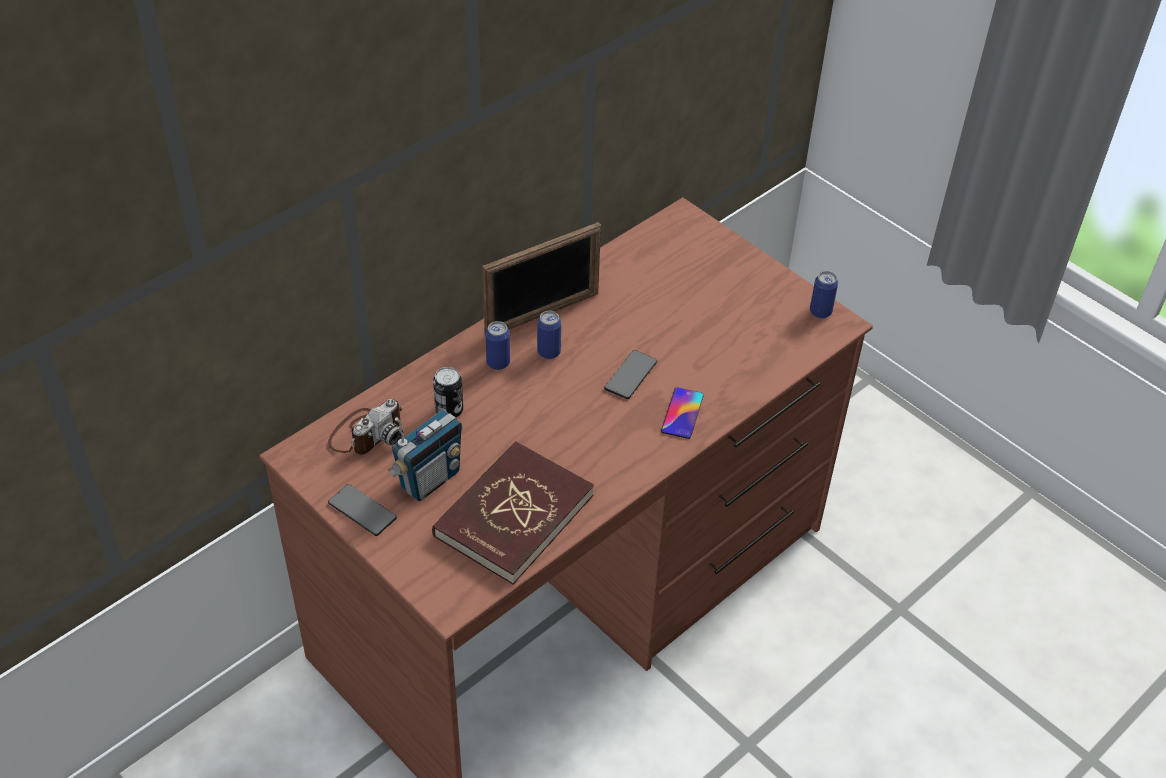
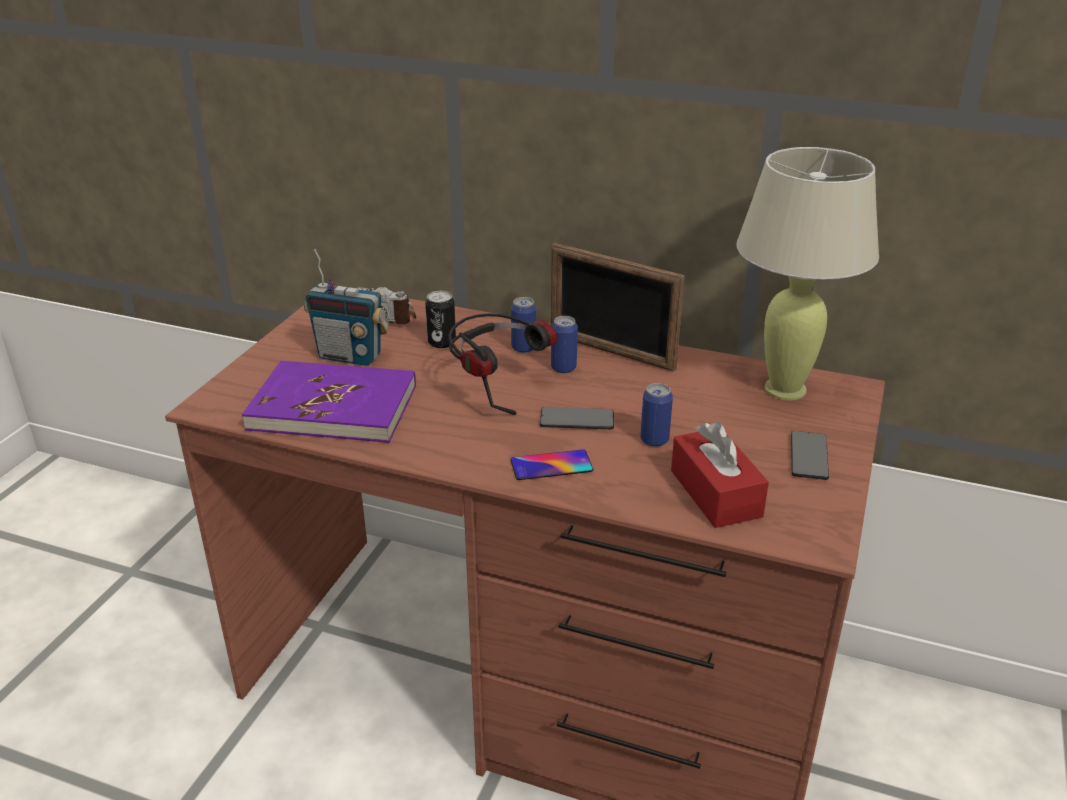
camera: 65 degrees right, 15 degrees down
(362, 511) = (294, 338): phone -> phone (809, 456)
(513, 515) = (333, 407): red book -> purple book
(556, 404) = (497, 390): none -> headphones
(662, 249) = (784, 389): none -> beige table lamp
(764, 345) = (715, 493): none -> red tissue box
(820, 312) = (823, 522): can -> can (654, 440)

